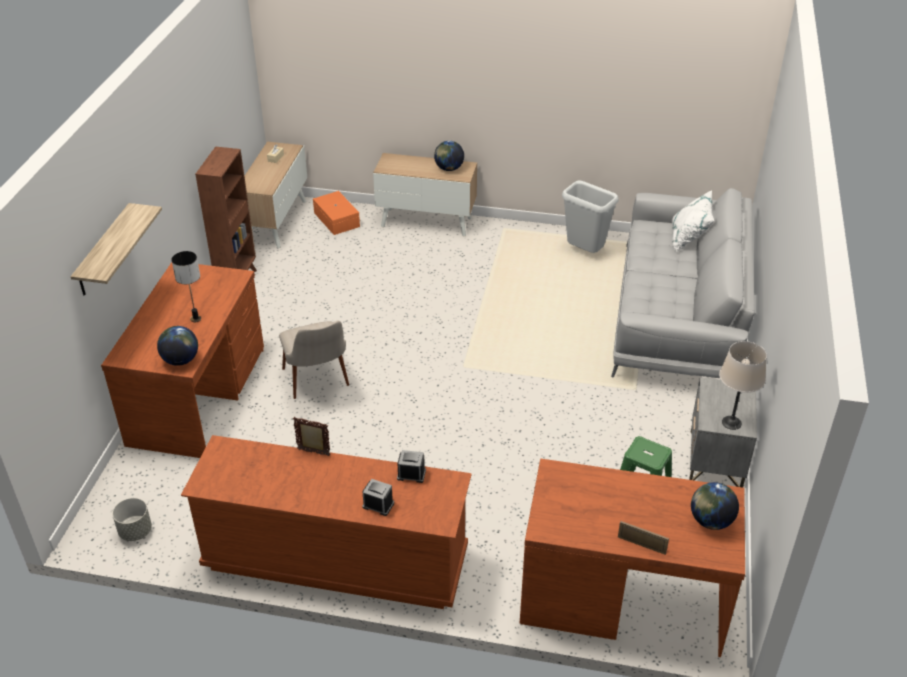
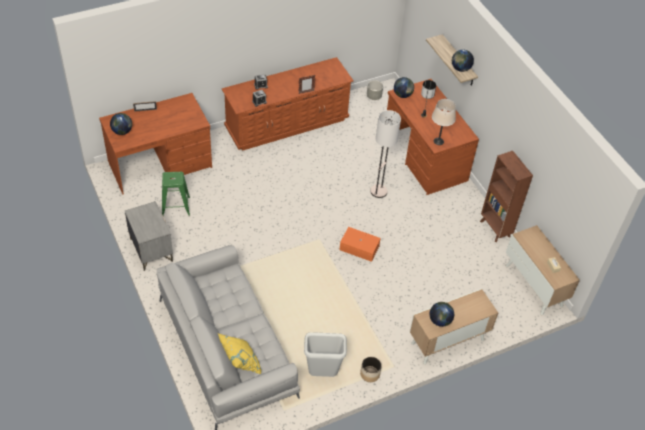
camera: 140 degrees right, 10 degrees up
(134, 220) = (460, 69): none -> globe
(318, 384) = (378, 191): beige chair -> floor lamp
(336, 220) = (502, 309): orange storage box -> orange storage box (359, 247)
(535, 233) = (370, 374): none -> planter
(689, 239) = (240, 362): white pillow -> yellow pillow
(731, 423) = (140, 212): beige table lamp -> beige table lamp (438, 141)

